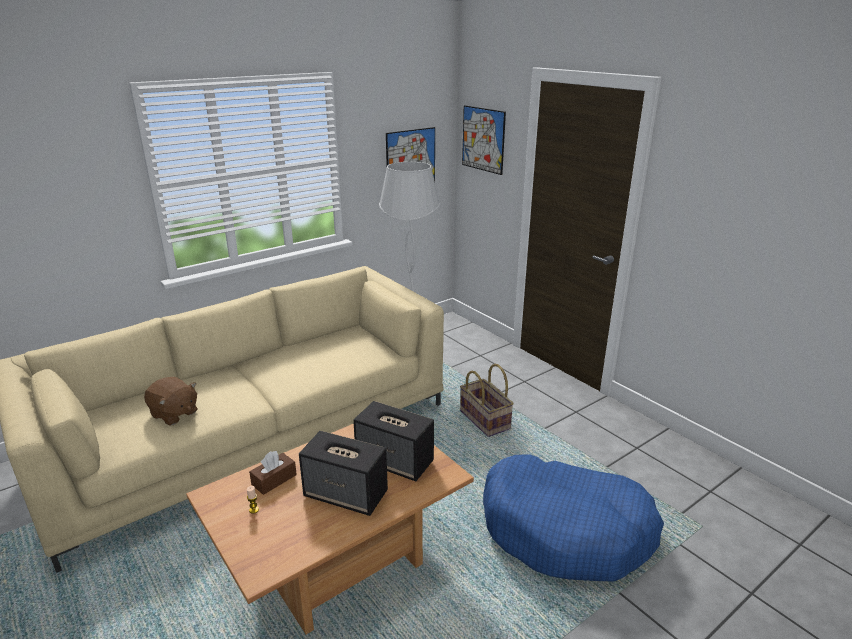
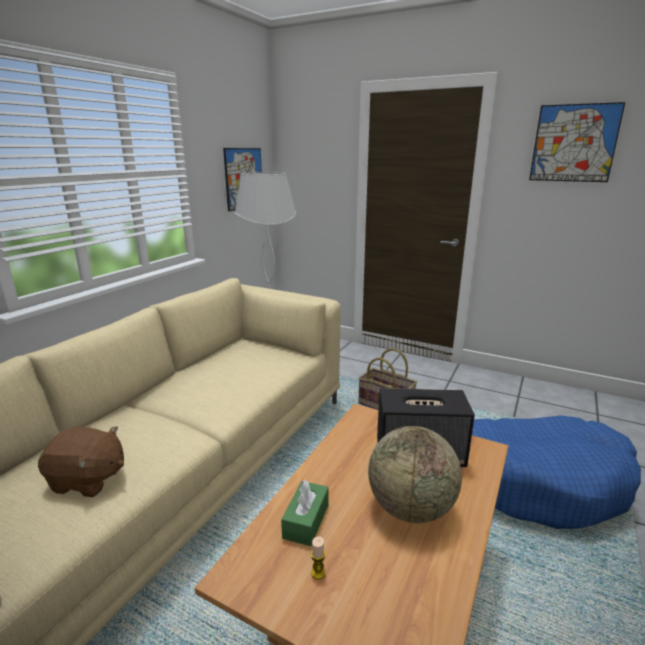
camera: 25 degrees left, 5 degrees down
(274, 480) = (306, 521): brown tissue box -> green tissue box
(346, 495) = (411, 508): speaker -> globe
(483, 139) = (307, 157): picture -> picture (574, 143)

